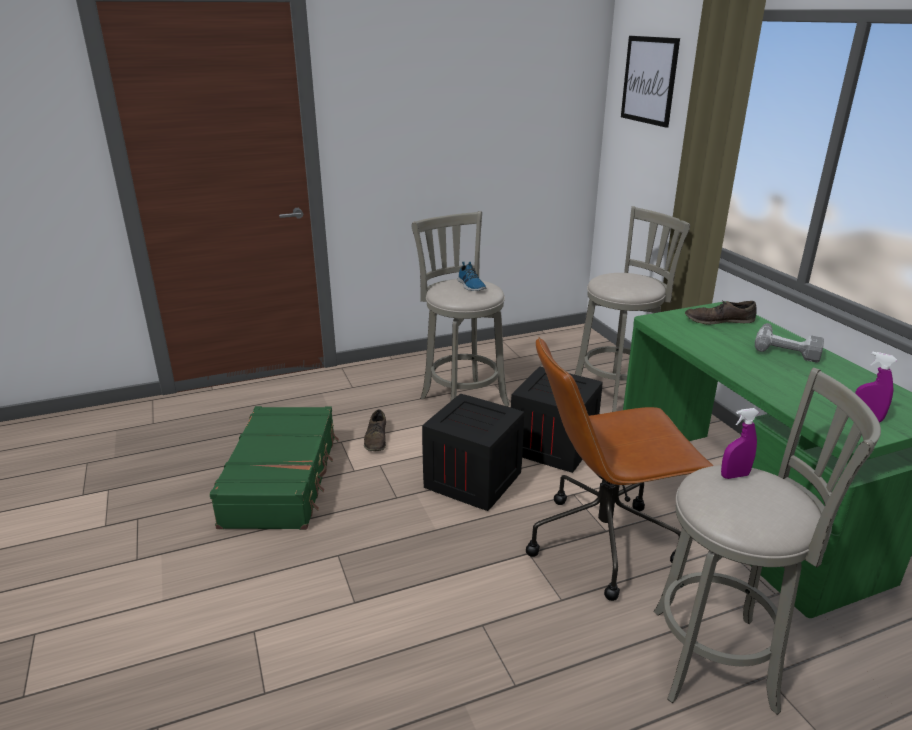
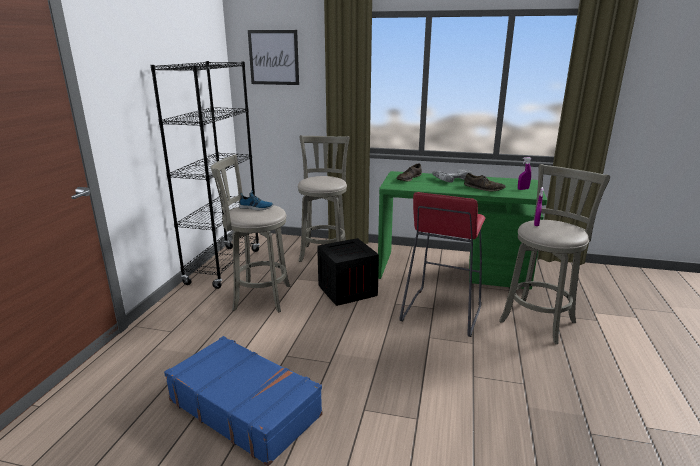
camera: 55 degrees left, 5 degrees down
(283, 479) = (245, 407): green suitcase -> blue suitcase
(376, 439) = (254, 345): brown shoe -> brown shoe (483, 188)
(474, 480) = (347, 327): crate -> none
(492, 352) = (224, 266): none -> black bookcase
(604, 542) = (441, 312): brown office chair -> red stool

